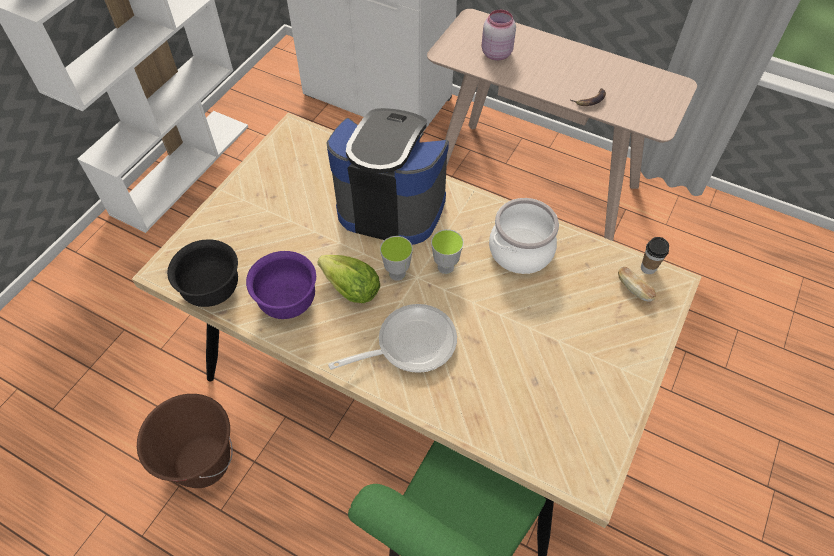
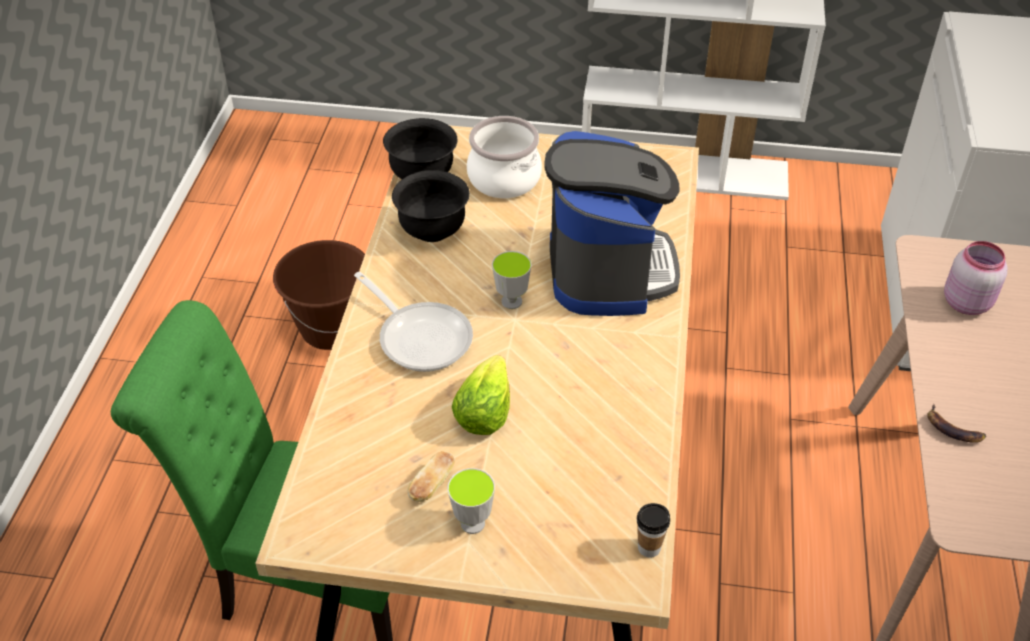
camera: 70 degrees right, 10 degrees down
(288, 302) = (433, 230): purple bowl -> black bowl
(351, 289) = (471, 272): lettuce -> lettuce (484, 413)
(445, 267) = (542, 340): cup -> cup (472, 523)
(521, 251) = (604, 405): cooking pot -> cooking pot (503, 179)
(634, 289) = (603, 536): bread -> bread (432, 484)

